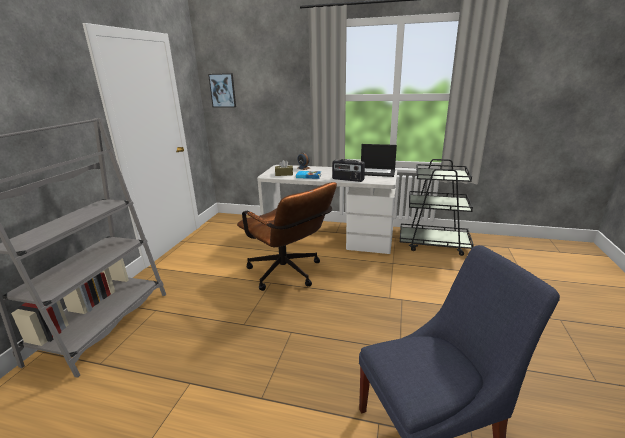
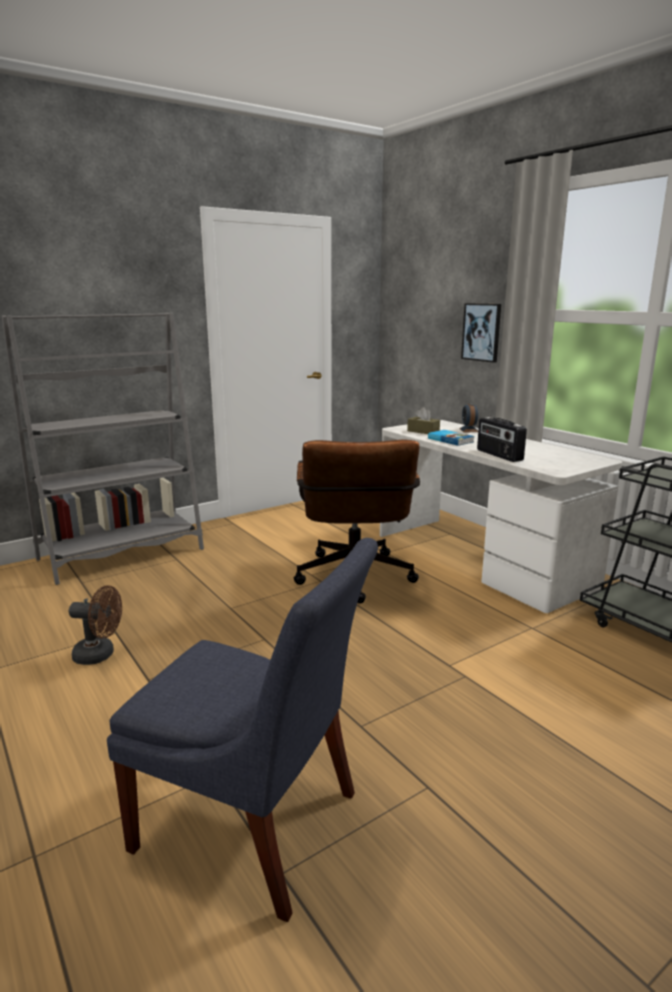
camera: 40 degrees right, 5 degrees down
(203, 404) = (100, 655): none -> brown fan
(222, 90) = (403, 298): picture -> picture (482, 332)
(377, 172) = (574, 456): laptop -> none

